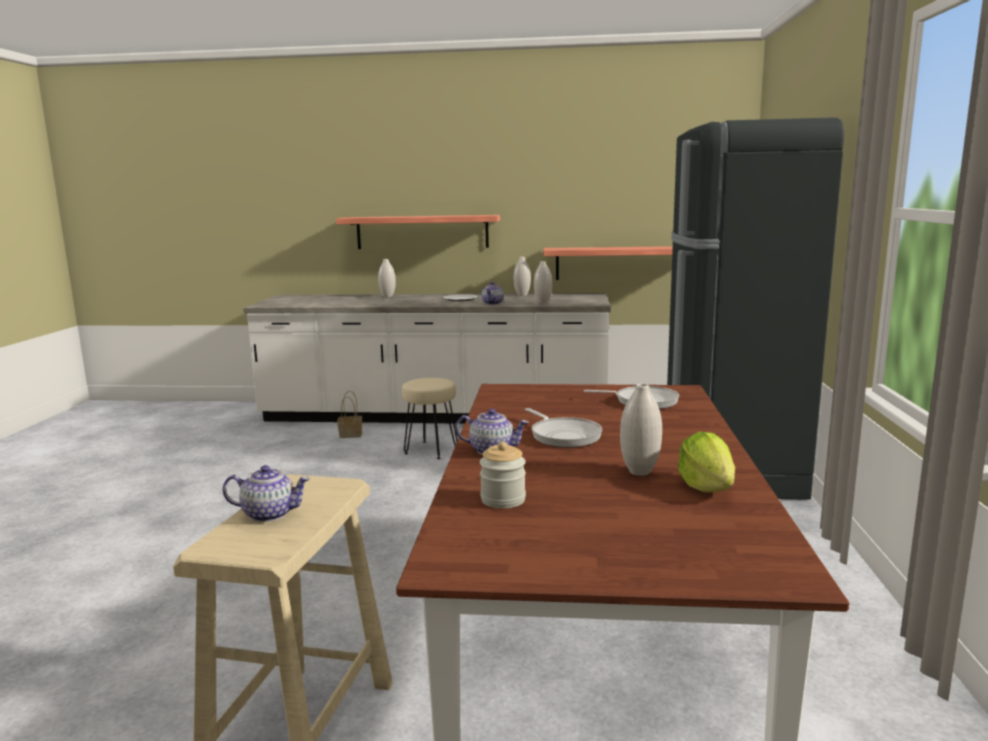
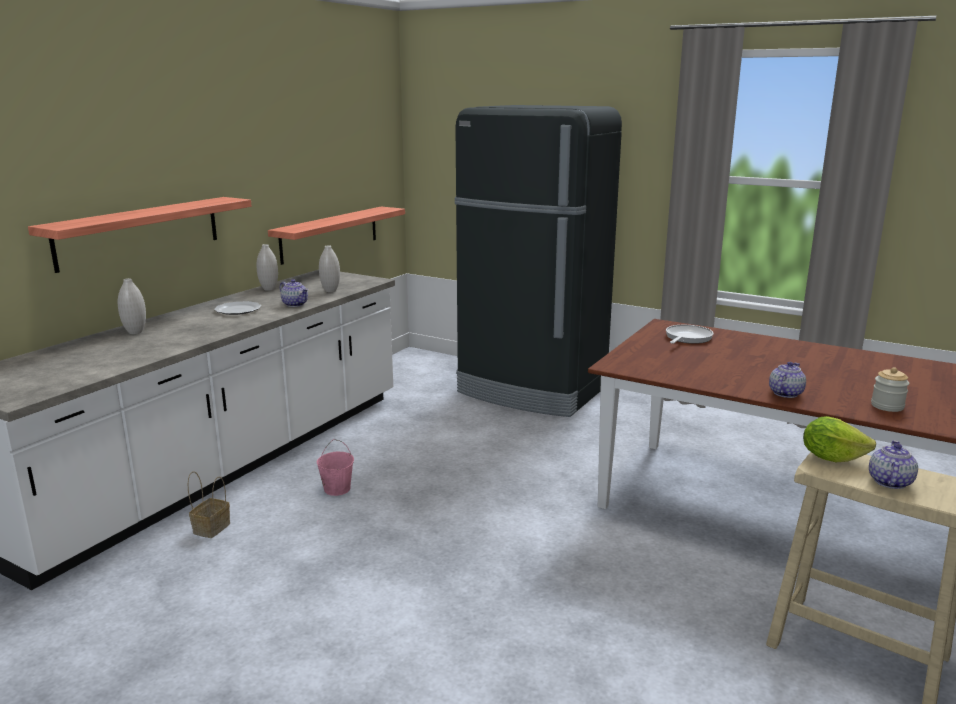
camera: 65 degrees left, 5 degrees up
(432, 450) = (337, 489): beige stool -> pink bucket
(563, 435) = (758, 370): frying pan -> none
(639, 472) = (840, 368): white vase -> none
(706, 487) = (869, 361): lettuce -> lettuce (831, 458)

